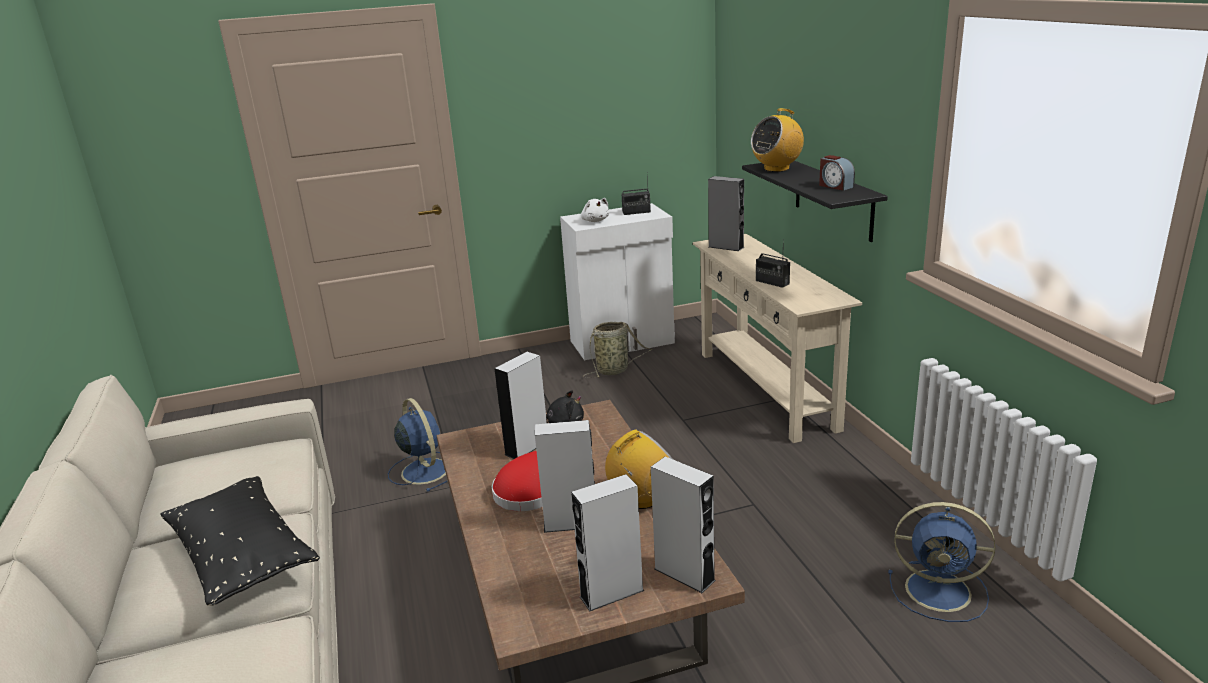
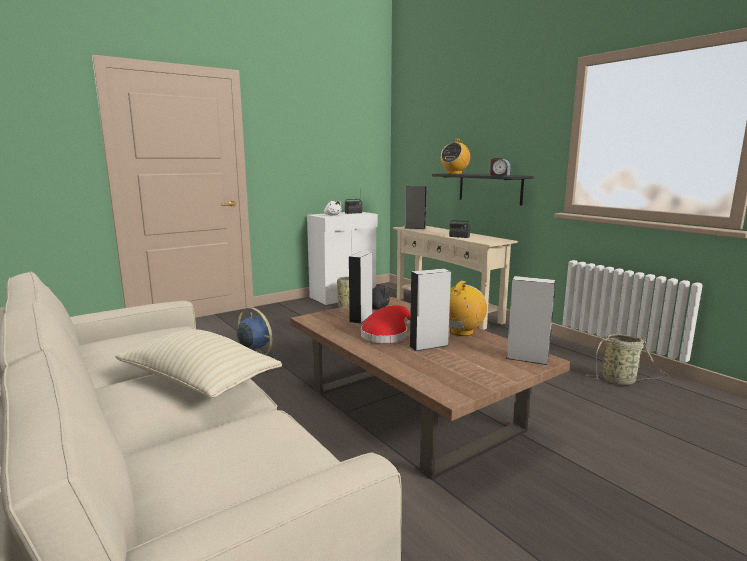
camera: 20 degrees left, 10 degrees down
(242, 557) = (199, 381): black pillow -> beige pillow
(611, 593) = (492, 371): grey speaker -> none
(941, 591) = (620, 381): blue fan -> basket

